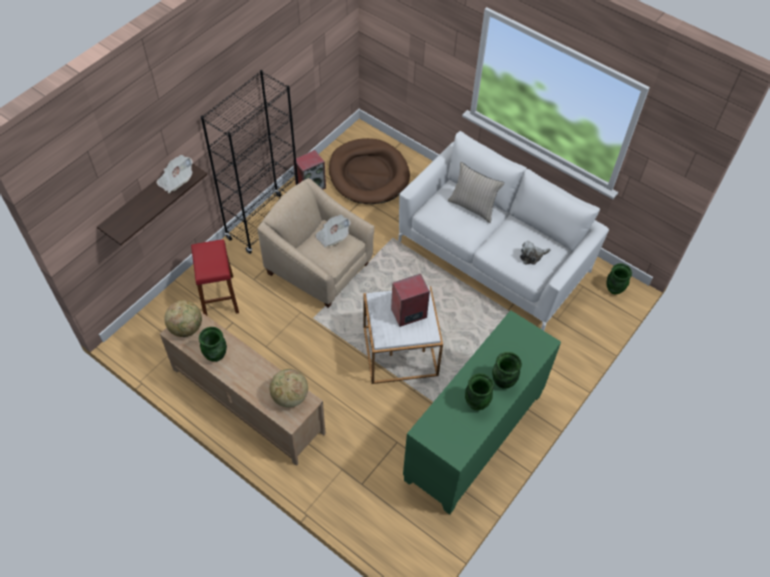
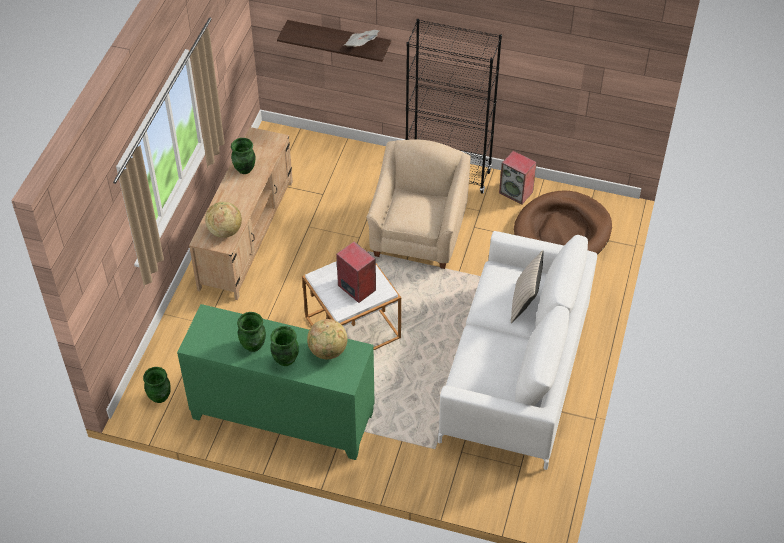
camera: 70 degrees right, 5 degrees down
(186, 328) = (263, 141): globe -> globe (328, 351)
(219, 297) = (345, 174): red stool -> none
(332, 236) = (427, 209): newspaper -> none
(532, 256) = (486, 371): plush toy -> none
(614, 289) = (533, 498): green vase -> green vase (160, 396)

